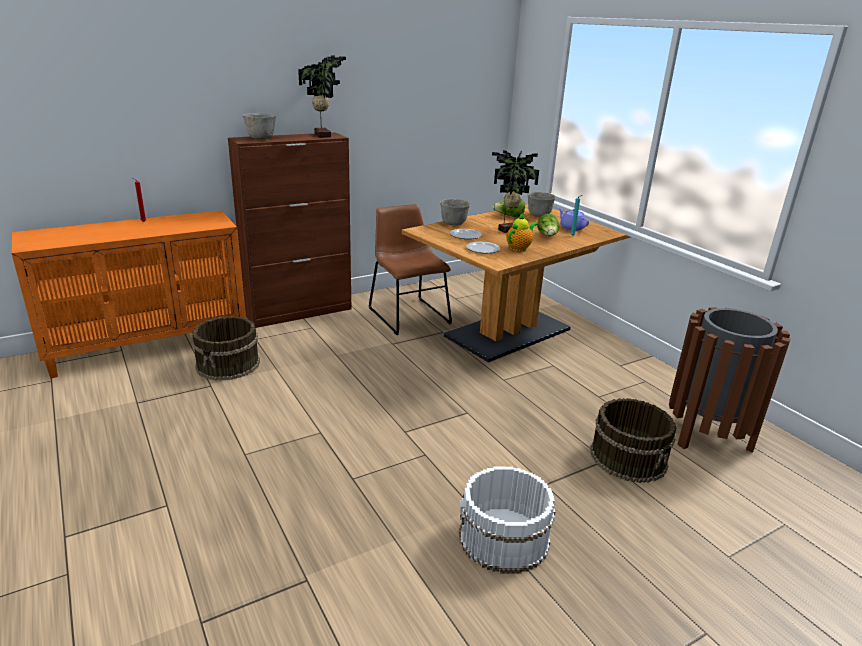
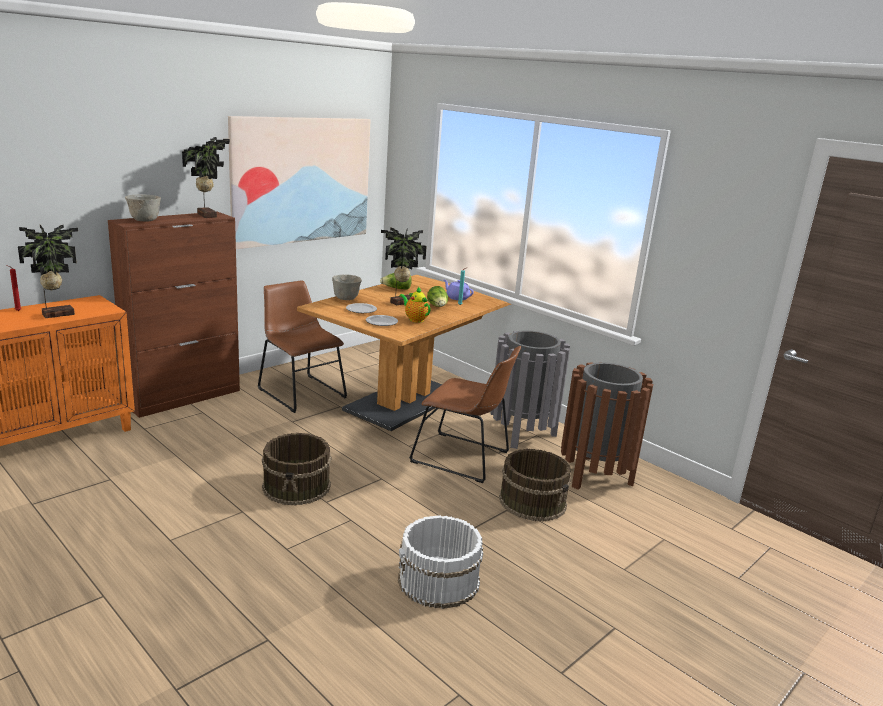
camera: 15 degrees left, 5 degrees down
(175, 226) = (57, 314): none -> potted plant
(228, 364) = (123, 456): brown bucket -> brown bucket (297, 486)
(422, 102) = (302, 180): none -> picture
(519, 248) = (415, 319): teapot -> teapot turned 75 degrees counterclockwise
(539, 215) = (425, 287): grey bowl -> none
(559, 399) = (464, 458): none -> brown chair
(629, 377) = (522, 433): none -> grey trash can

